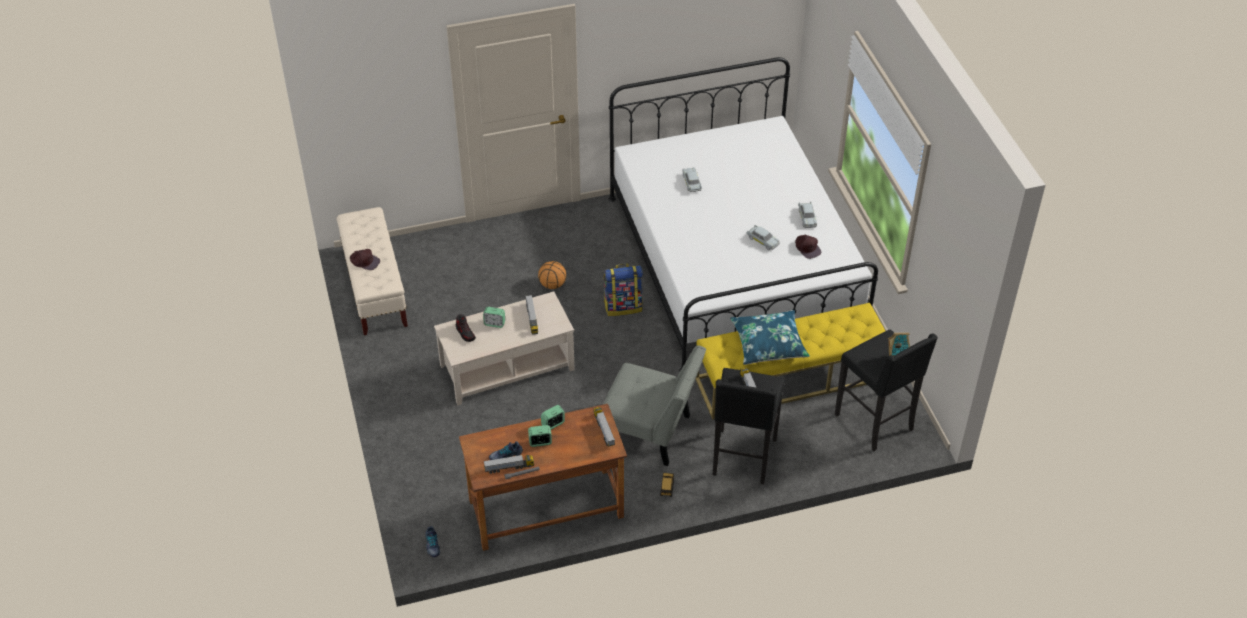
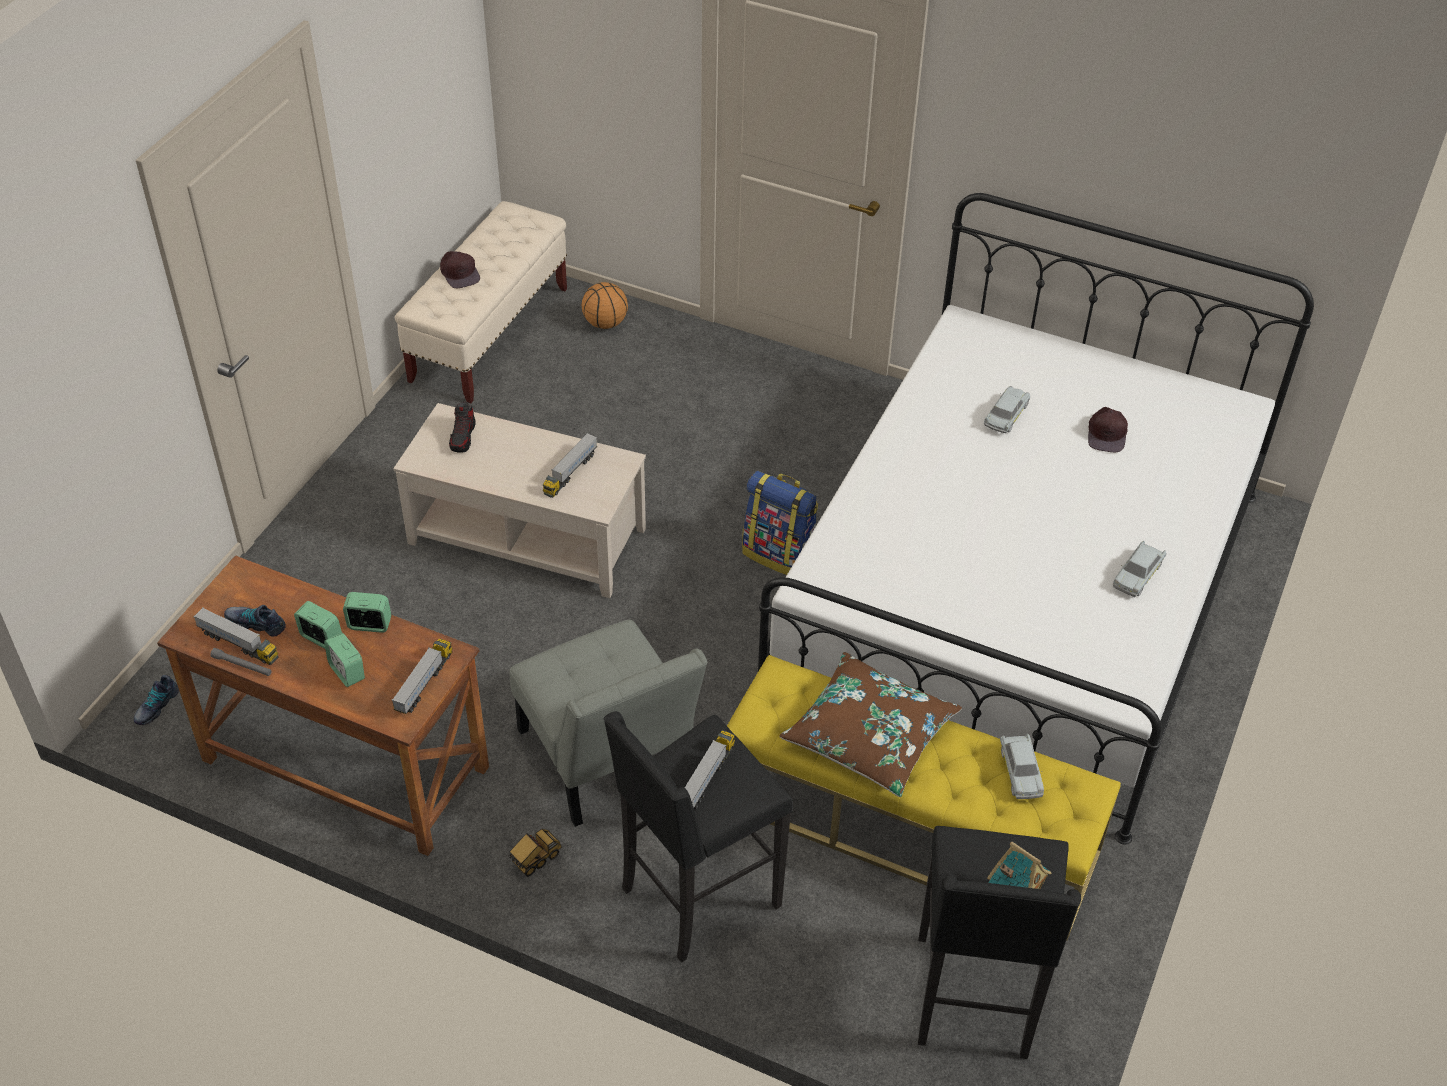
camera: 40 degrees right, 0 degrees up
(494, 323) = (515, 448): alarm clock -> alarm clock (347, 672)
(553, 284) = (717, 464): basketball -> basketball (606, 323)
(762, 240) = (1021, 565): white toy car -> white toy car (1020, 771)
(768, 344) = (869, 735): blue pillow -> brown pillow
(807, 247) = (1084, 621): brown cap -> brown cap (1107, 433)

